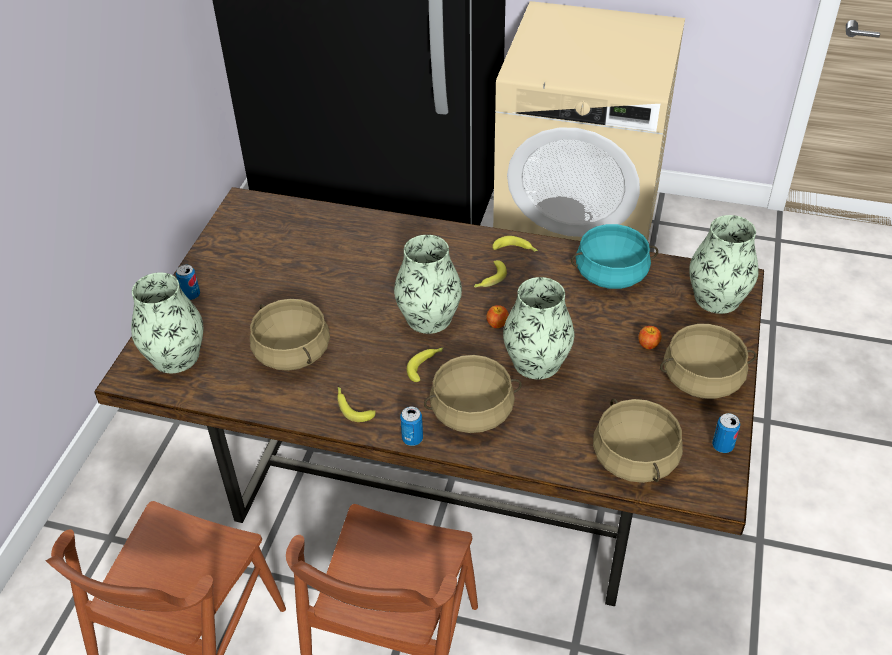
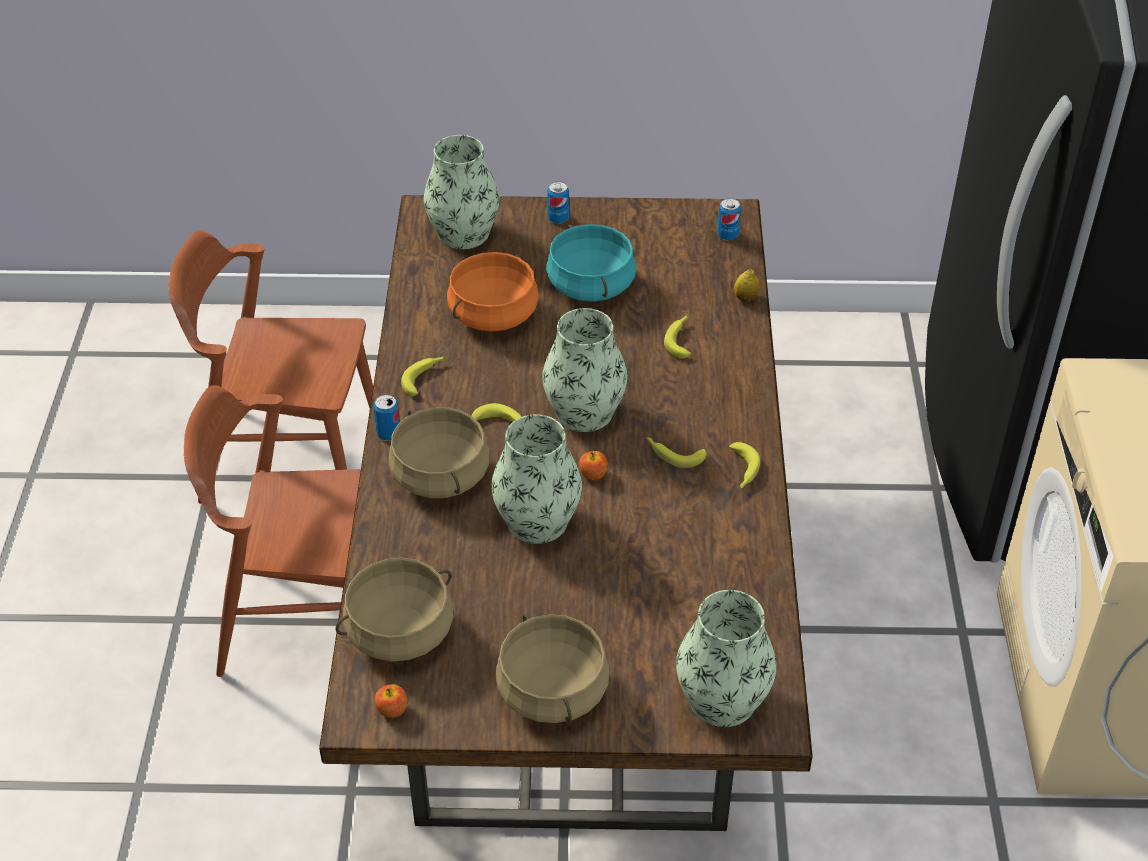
camera: 75 degrees right, 0 degrees up
(291, 352) = (493, 313): beige cooking pot -> orange cooking pot
(340, 214) = (745, 298): none -> lemon
(370, 254) = (680, 339): none -> banana
(611, 275) = (728, 575): turquoise cooking pot -> turquoise cooking pot (590, 285)
(648, 344) = (601, 628): apple -> apple (392, 710)
(722, 446) = (438, 719): can -> can (727, 235)

